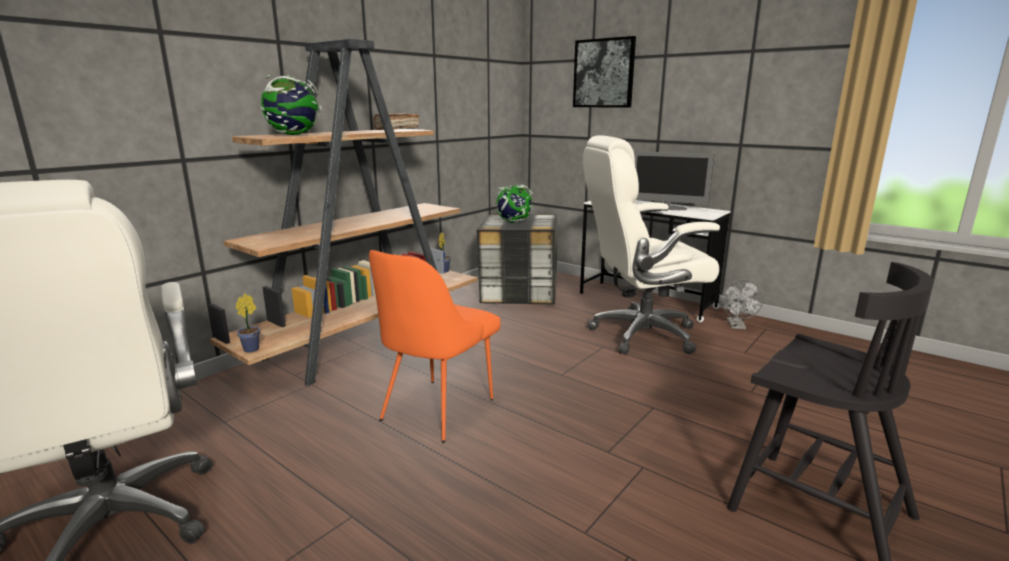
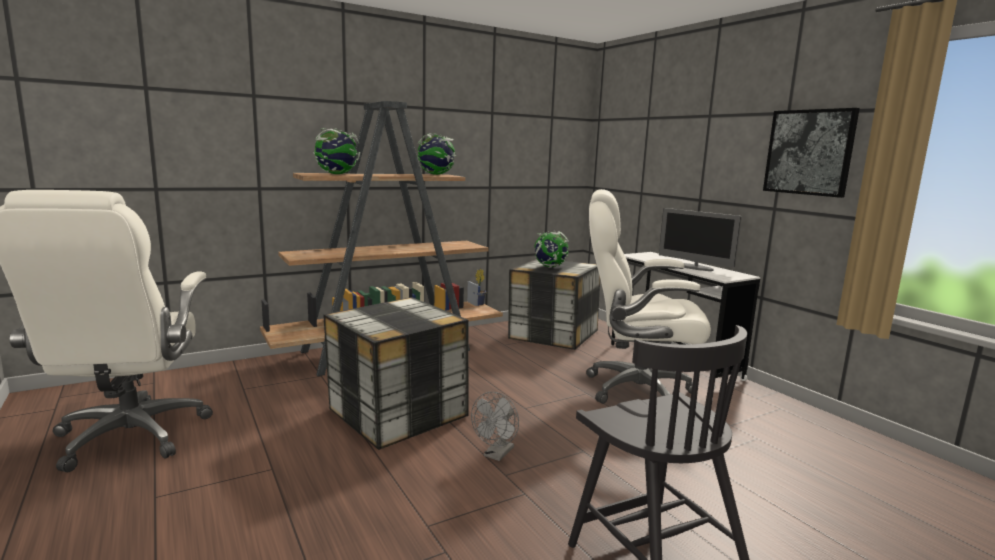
camera: 20 degrees right, 5 degrees down
(253, 349) = (280, 338): potted plant -> none
(396, 129) = (436, 174): brown book -> globe
(437, 410) = (396, 413): orange chair -> storage box
(604, 73) = (656, 131): picture -> picture (809, 152)
(737, 326) = (749, 400): grey fan -> grey fan (496, 455)

